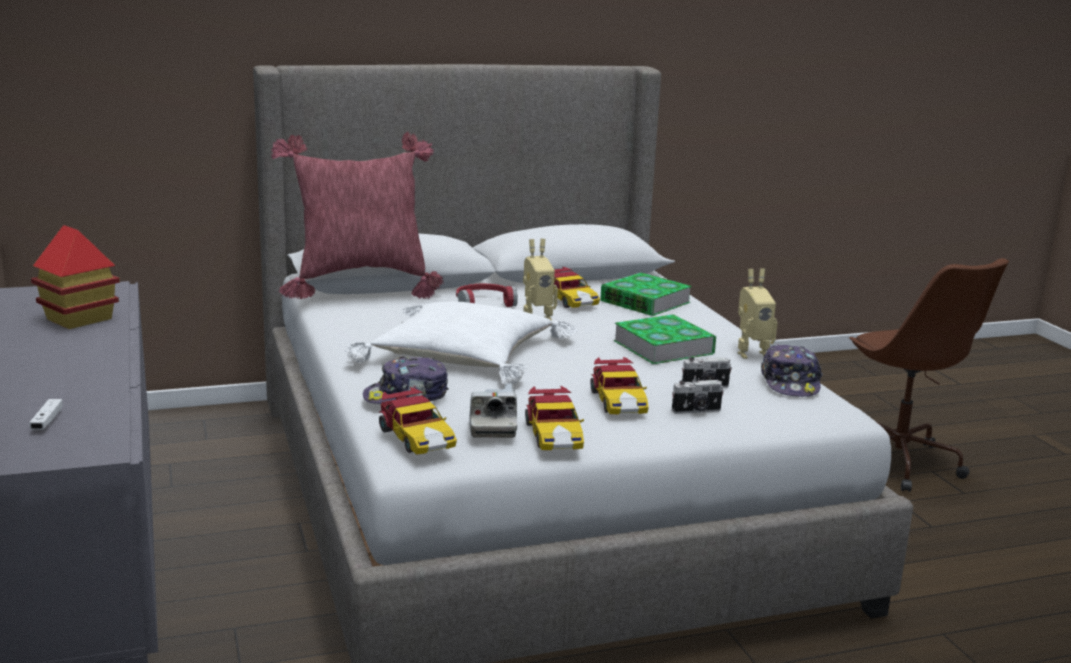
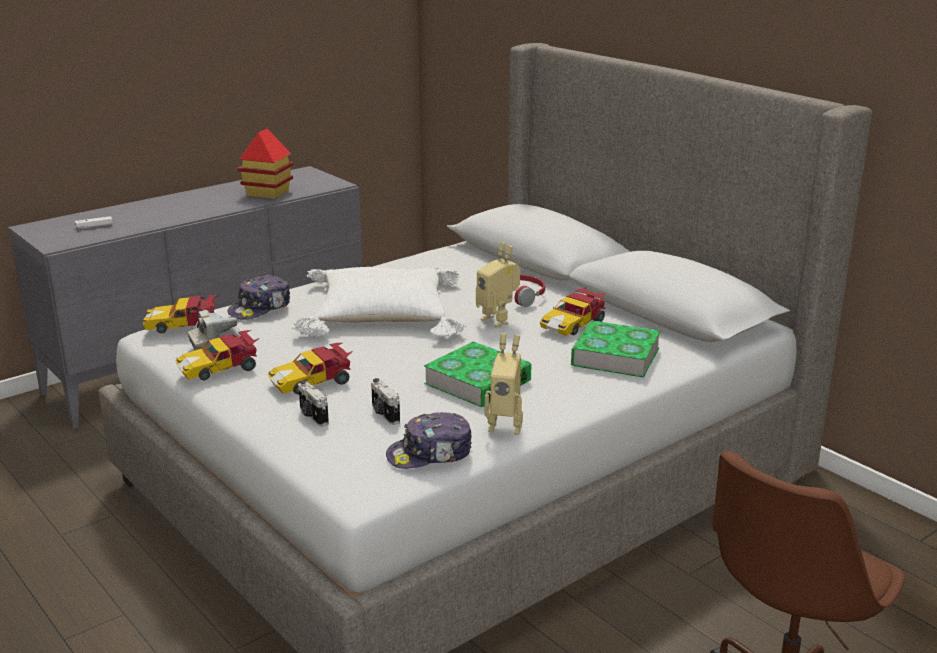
camera: 70 degrees right, 5 degrees up
(359, 294) = (488, 253): red pillow -> none
(406, 396) = (260, 308): cap -> cap turned 105 degrees counterclockwise
(416, 438) = (184, 326): toy car -> toy car turned 45 degrees clockwise
(751, 353) = (506, 426): toy robot -> toy robot turned 45 degrees counterclockwise

